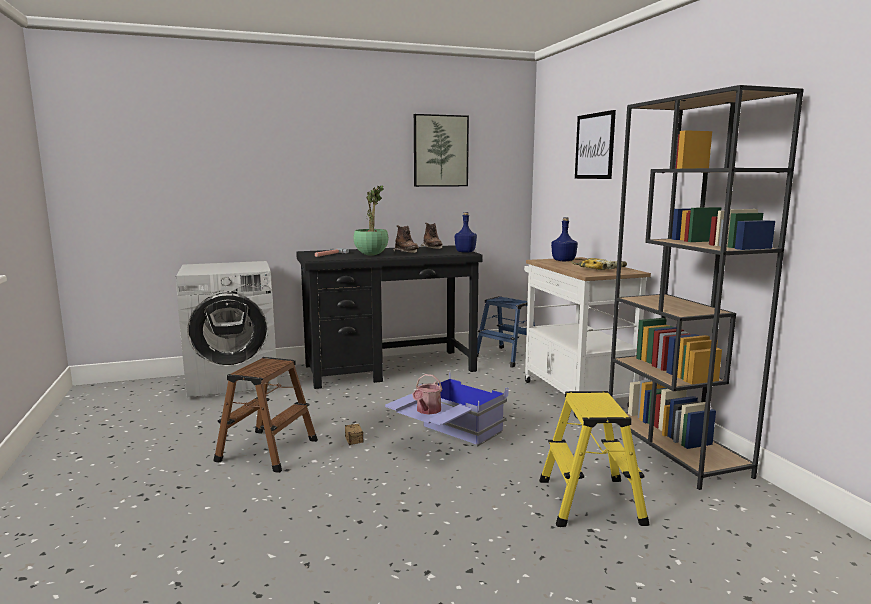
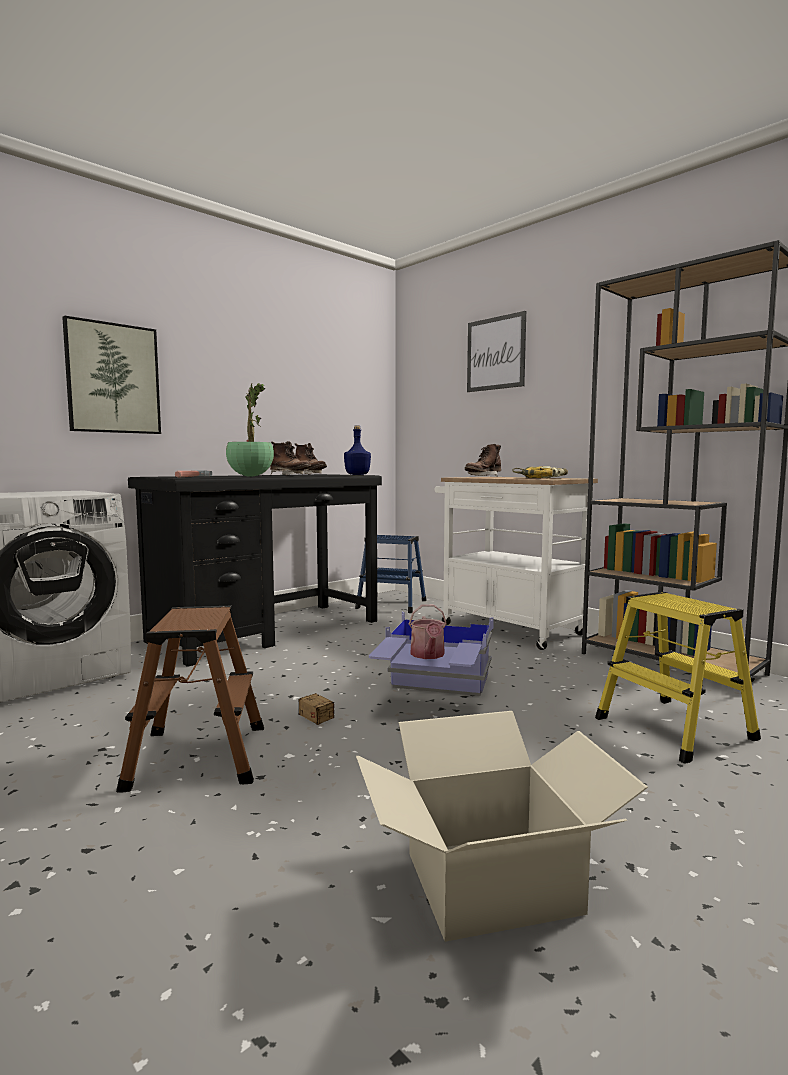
camera: 25 degrees left, 5 degrees down
(341, 557) = (493, 883): none -> cardboard box
(440, 151) = (304, 358): picture -> picture (113, 378)
(564, 261) = (483, 477): blue bottle -> brown boot

